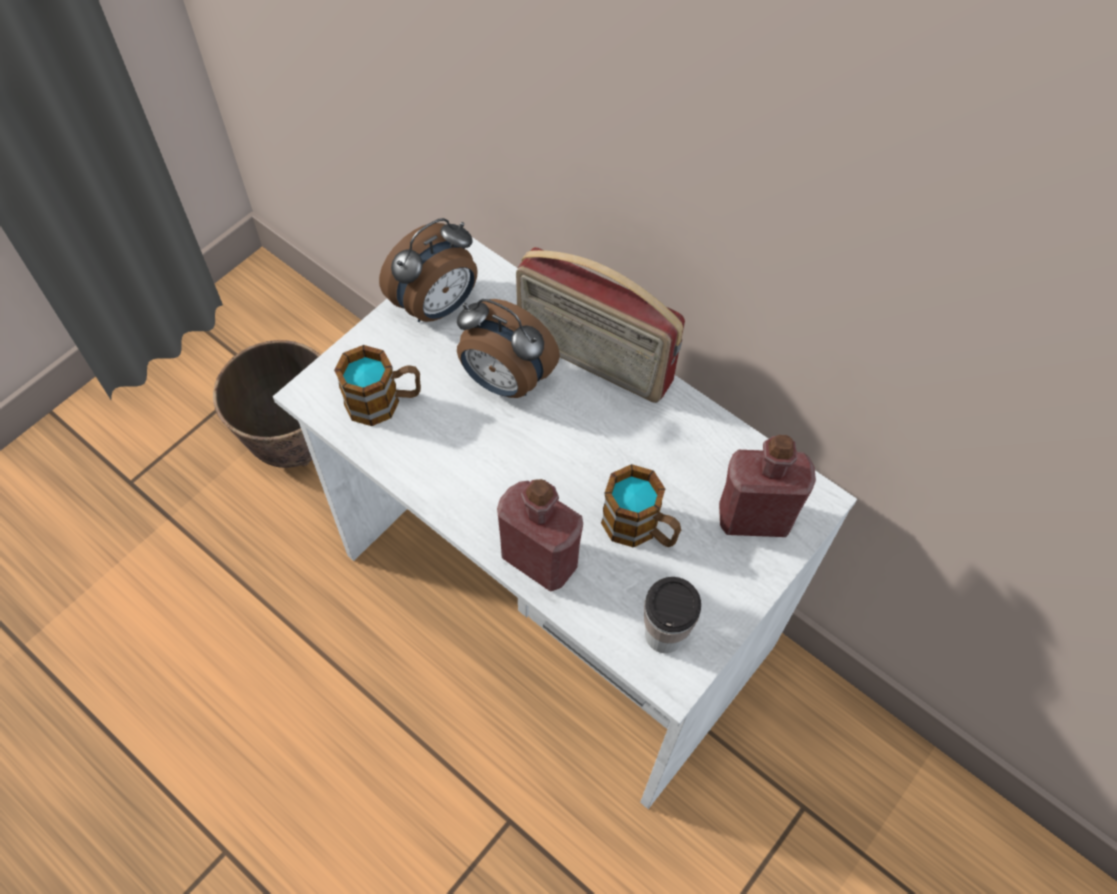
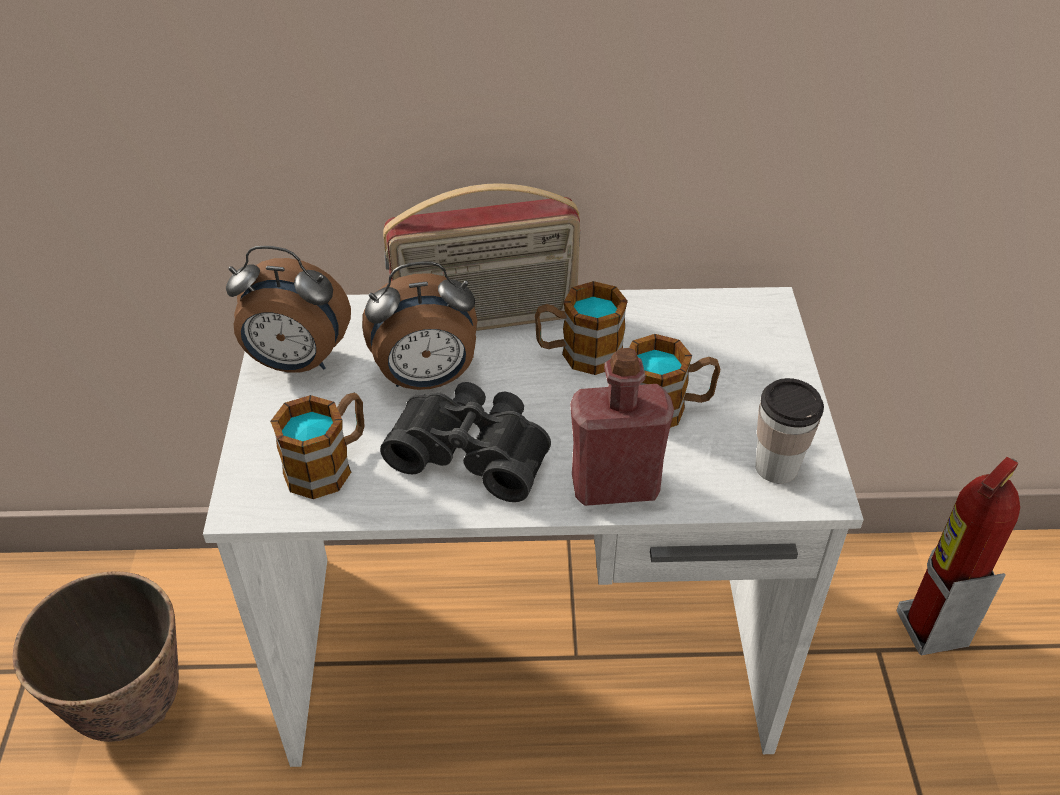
camera: 40 degrees left, 15 degrees down
(437, 307) = (296, 363): alarm clock -> alarm clock turned 90 degrees clockwise
(477, 460) = (473, 451): none -> black binoculars
(627, 437) = (578, 354): none -> mug
(754, 517) = (739, 344): red bottle -> none
(864, 827) = (930, 628): none -> fire extinguisher

